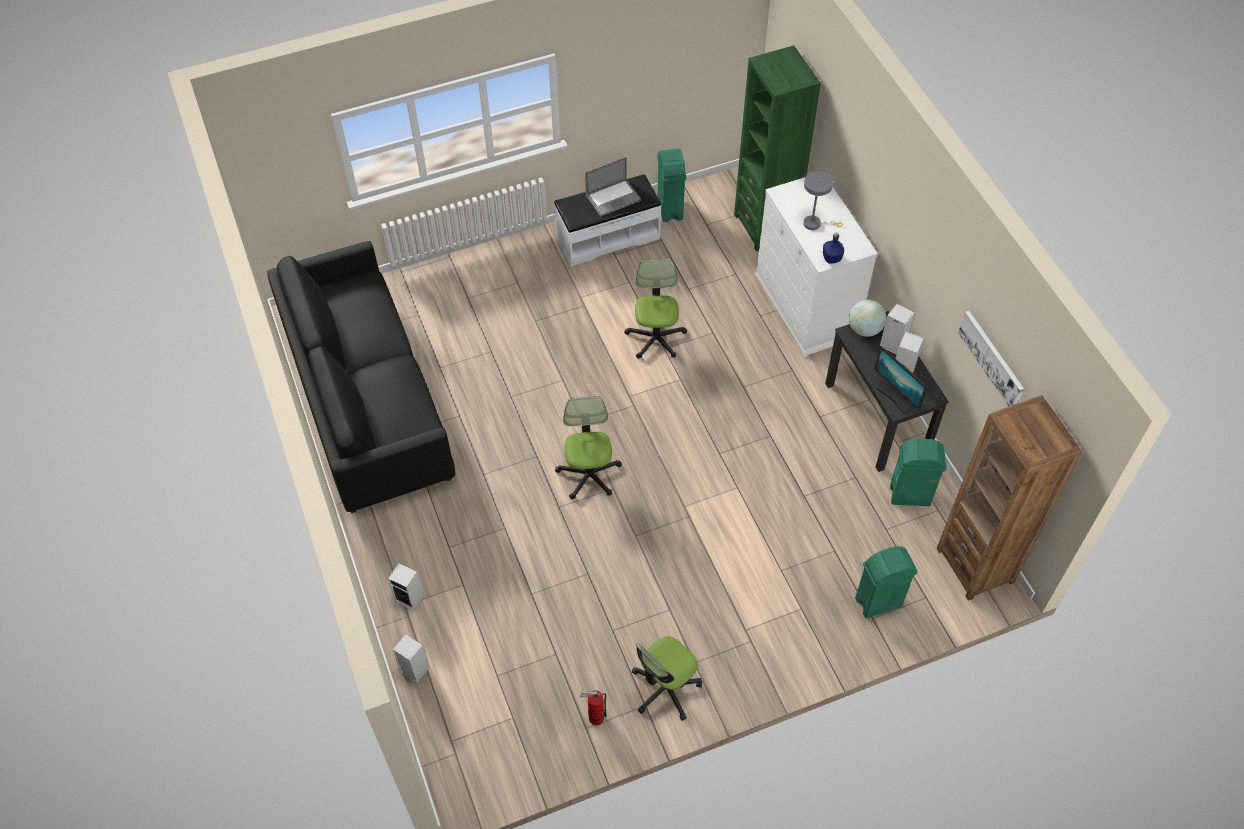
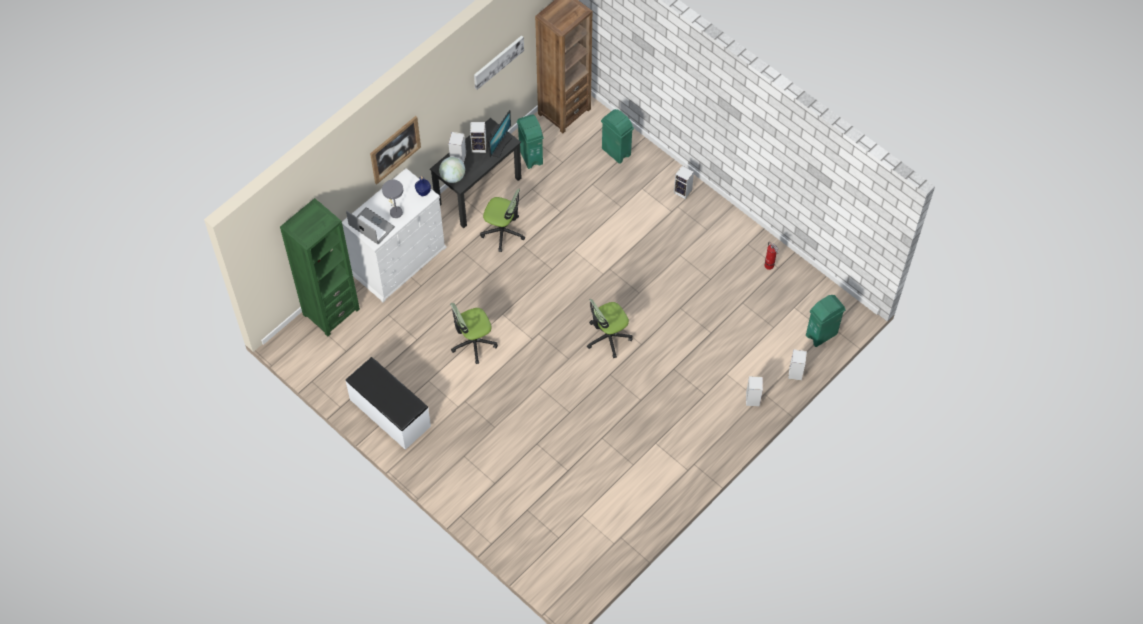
camera: 115 degrees left, 5 degrees up
(367, 401) = (621, 503): black sofa -> none
(613, 198) = (381, 389): laptop -> laptop (371, 226)
(665, 689) = (731, 238): office chair -> office chair (503, 232)
(670, 210) = (341, 382): green trash can -> green trash can (821, 334)
(772, 660) = (683, 191): none -> speaker
(885, 211) = (395, 149): none -> picture

